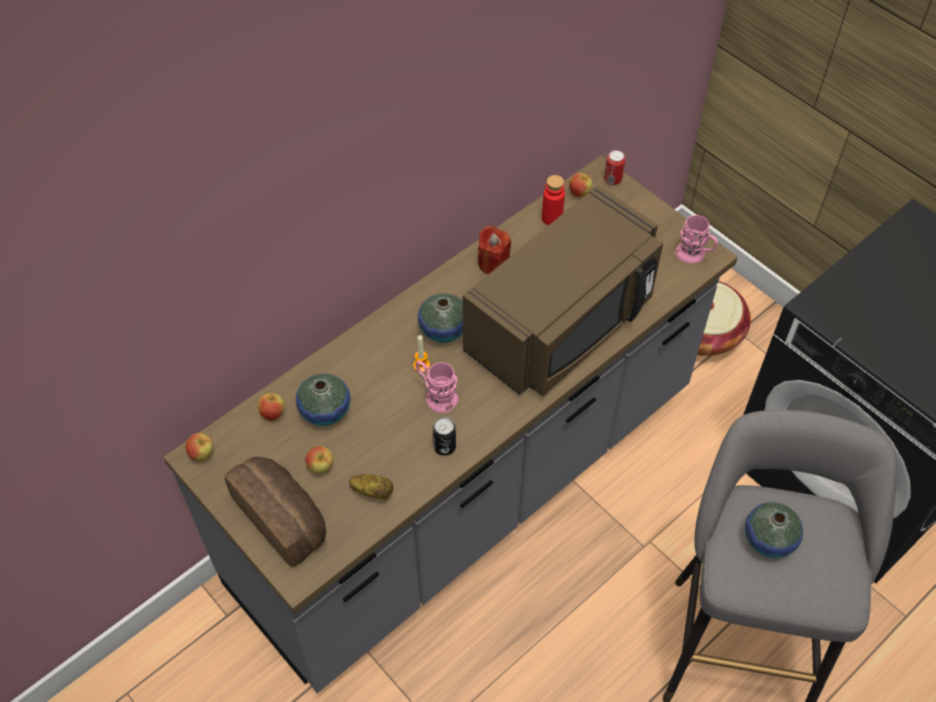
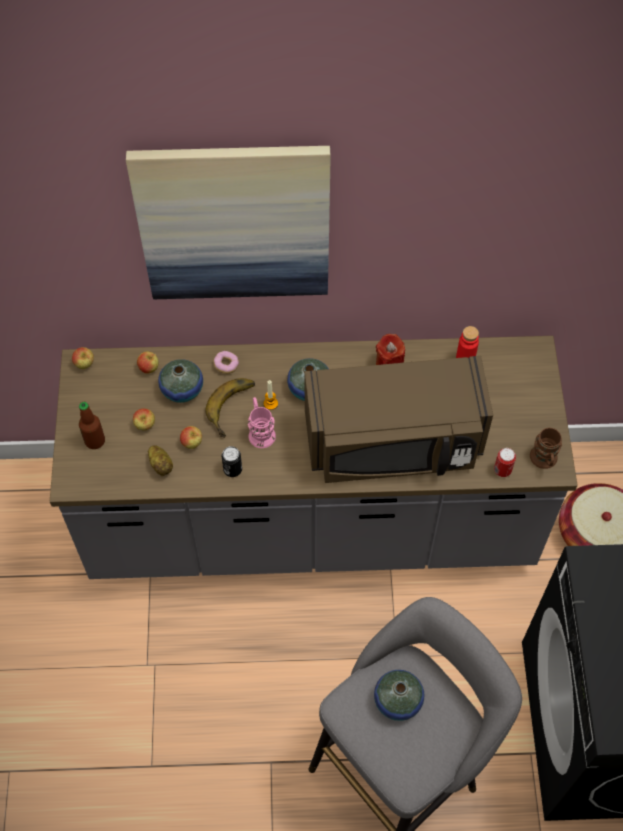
camera: 40 degrees right, 5 degrees up
(283, 517) = (95, 441): bread -> bottle
(315, 177) = (234, 222): none -> picture
(346, 361) = (226, 365): none -> donut
(393, 392) = (235, 408): none -> banana
(579, 193) = (505, 355): apple -> apple (192, 443)
(612, 180) = (541, 361): can -> can (502, 470)
(694, 255) = (544, 461): pink mug -> brown mug

